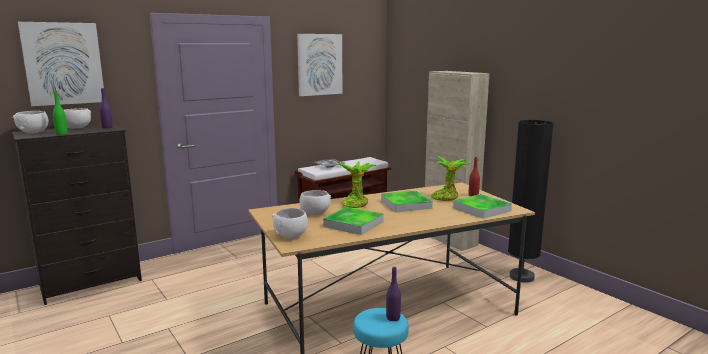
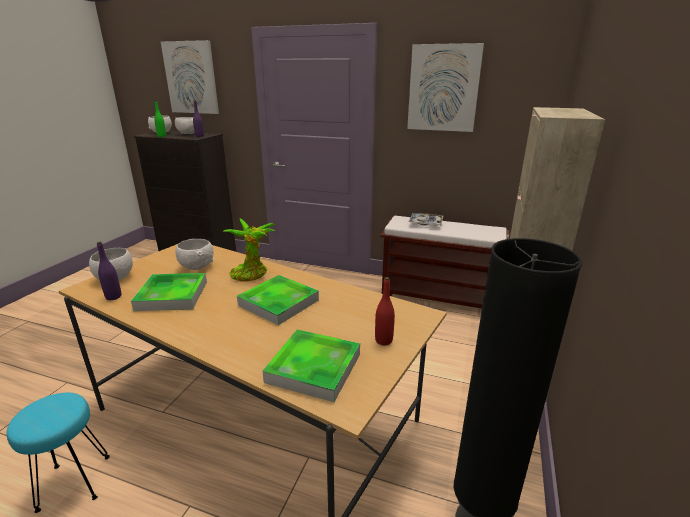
camera: 55 degrees right, 10 degrees up
(393, 318) = (49, 422): purple bottle -> purple bottle (113, 297)
(447, 198) = (343, 322): potted plant -> none

